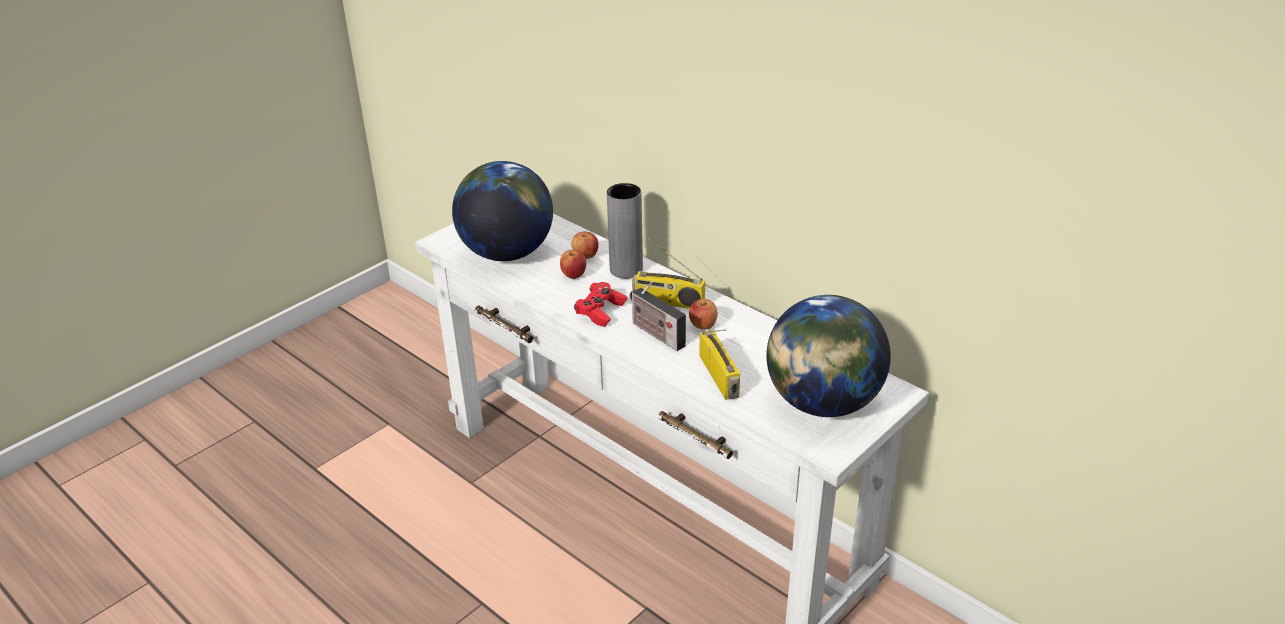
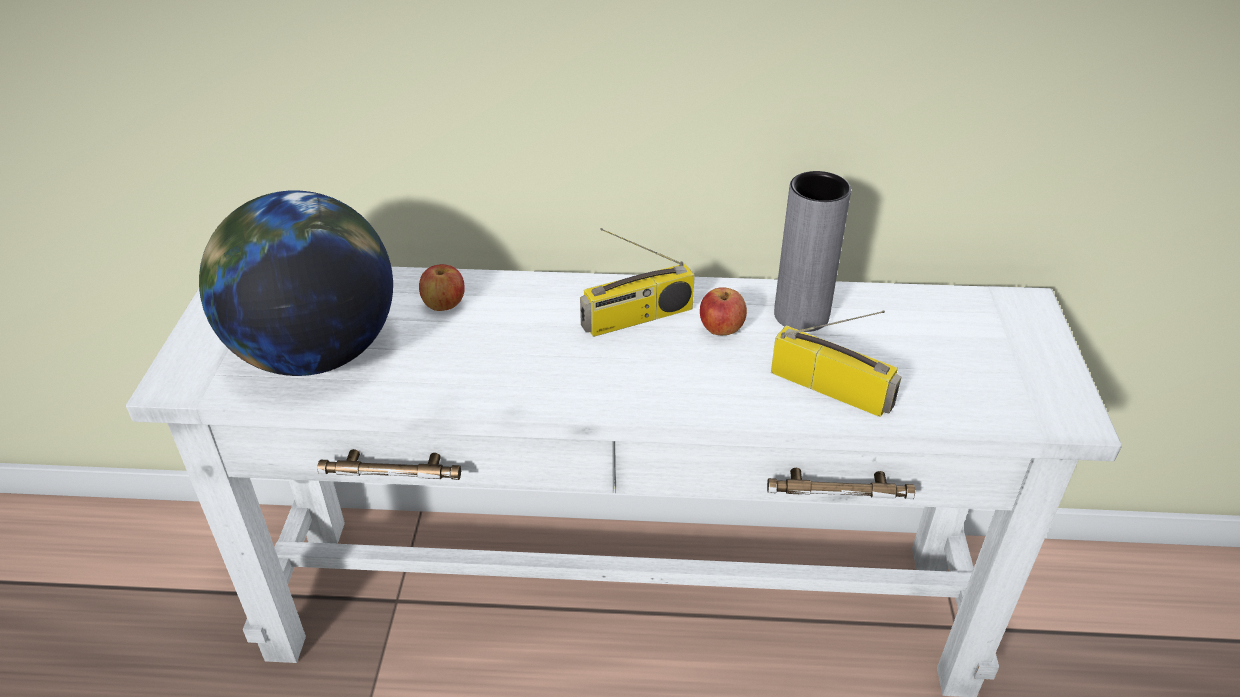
camera: 40 degrees left, 5 degrees up
(573, 275) = (461, 340): apple -> none
(600, 311) = (566, 376): red game controller -> none
(626, 270) = (526, 299): grey vase -> grey vase (801, 315)
(655, 333) = (678, 370): radio -> none
(822, 403) = (981, 359): globe -> none

